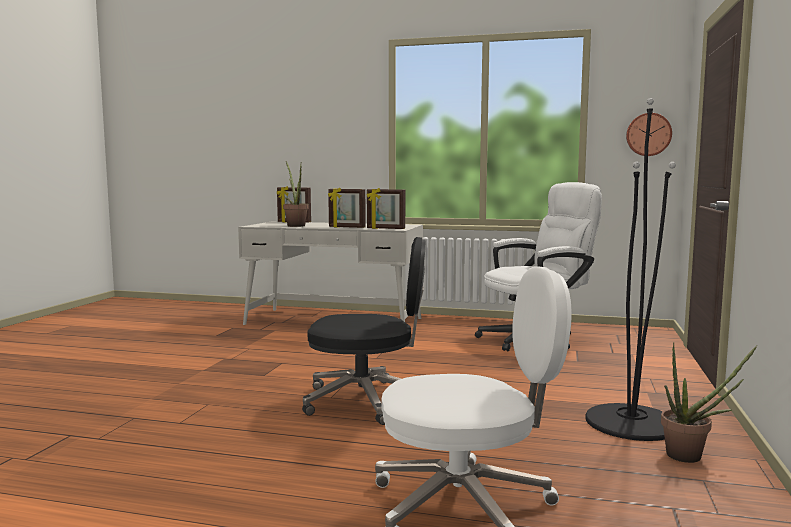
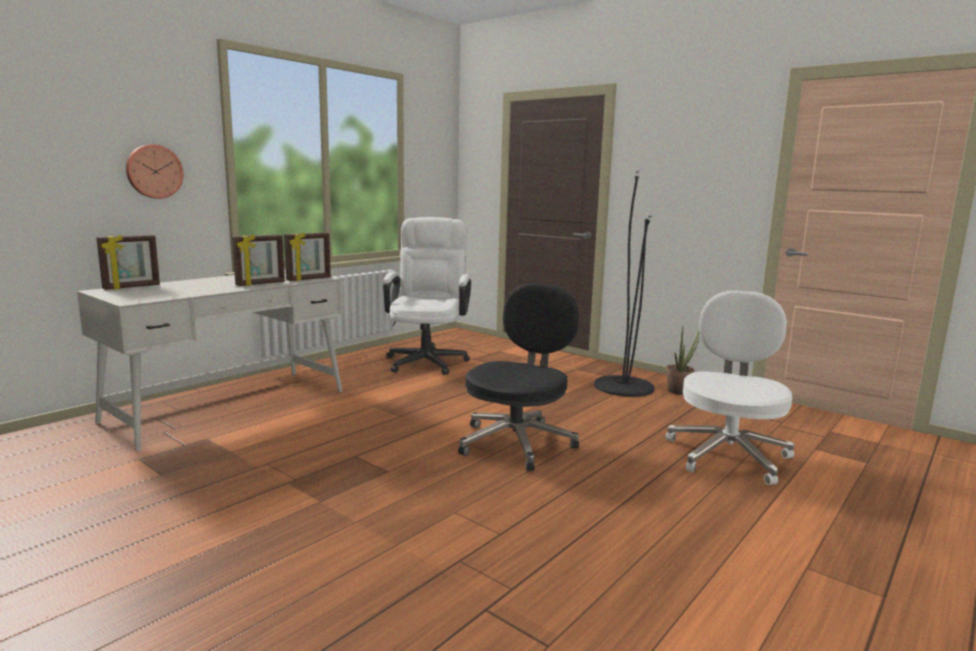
camera: 65 degrees left, 5 degrees up
(295, 225) = (180, 291): potted plant -> none
(648, 134) = (439, 173): wall clock -> wall clock (153, 171)

